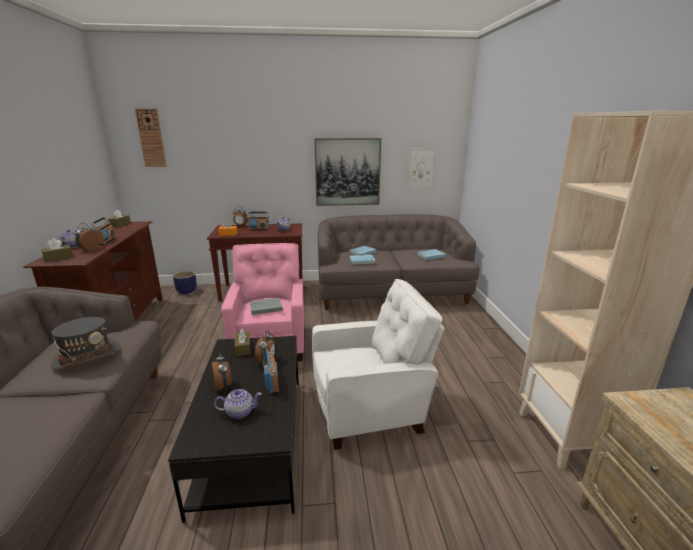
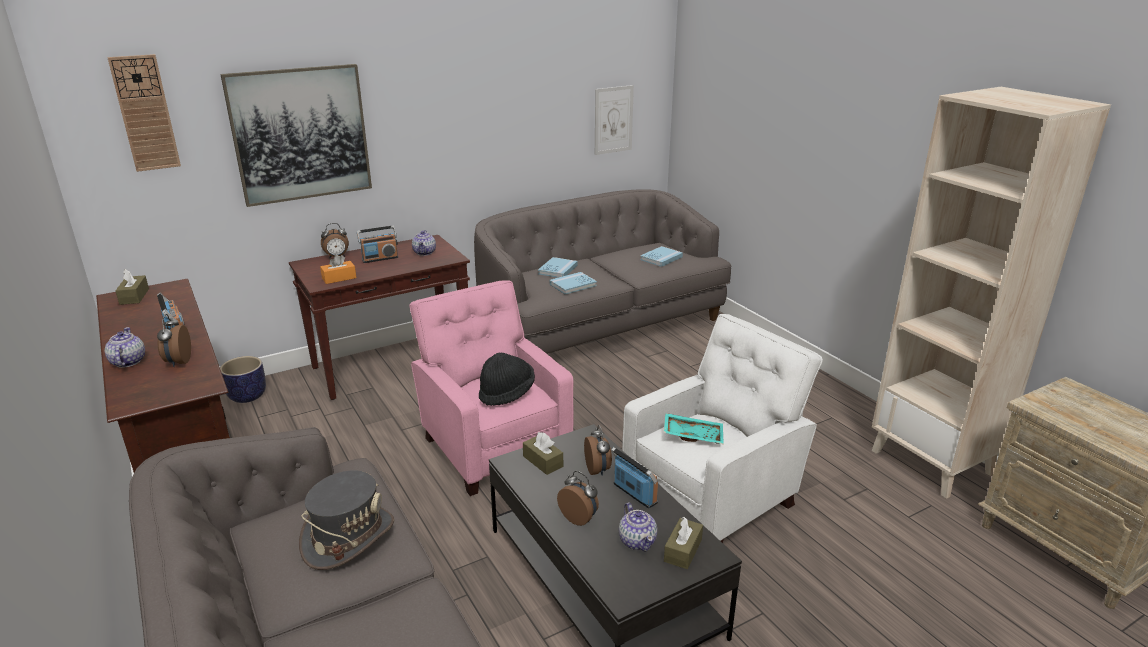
camera: 25 degrees left, 5 degrees up
(58, 258) = (147, 389): brown tissue box -> brown tissue box (683, 550)
(239, 412) = (637, 541): teapot -> teapot turned 105 degrees clockwise
(266, 307) = (507, 393): grey book -> black hat
(346, 357) = (693, 435): none -> turquoise tray
(347, 172) = (506, 137): picture -> picture (300, 134)

